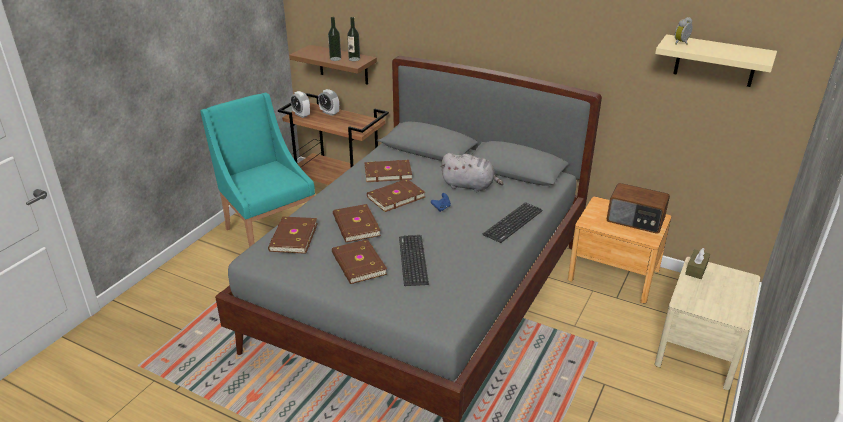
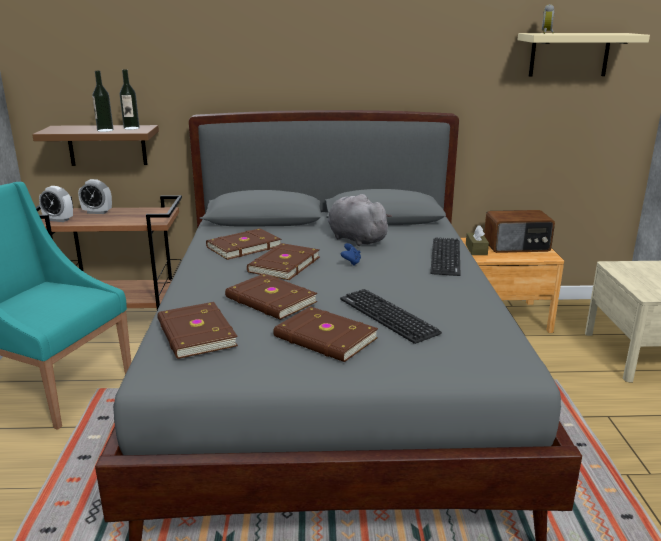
camera: 30 degrees left, 10 degrees down
(470, 186) = (355, 239): grey plush toy -> grey plush toy turned 120 degrees counterclockwise
(696, 269) = (618, 268): brown tissue box -> brown tissue box (476, 249)

